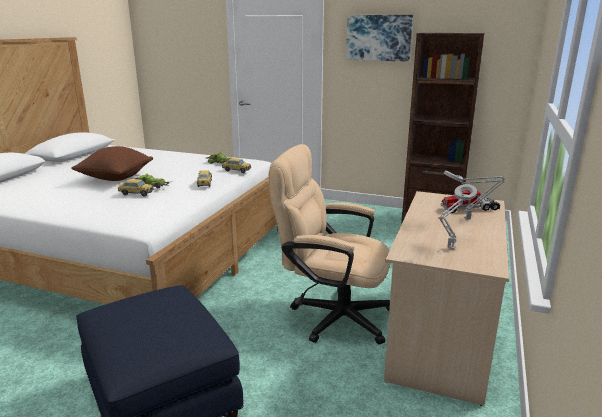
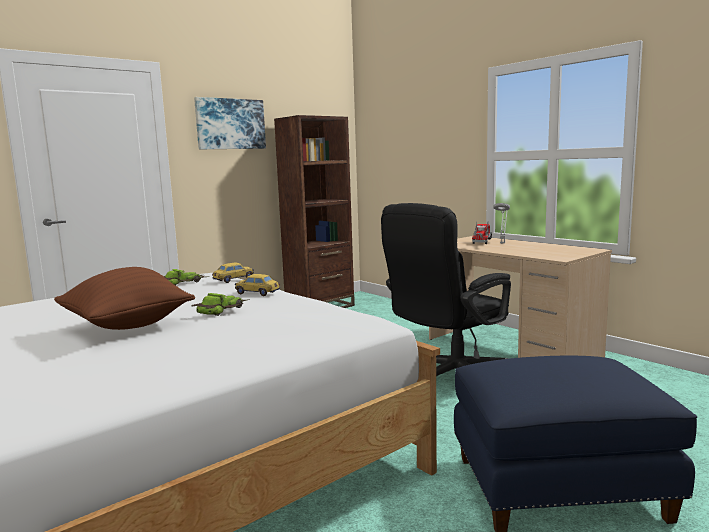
camera: 60 degrees left, 10 degrees down
(136, 193) = (247, 316): toy car -> none
(331, 315) = (448, 377): beige office chair -> black office chair
(450, 249) = (557, 251): grey table lamp -> none

